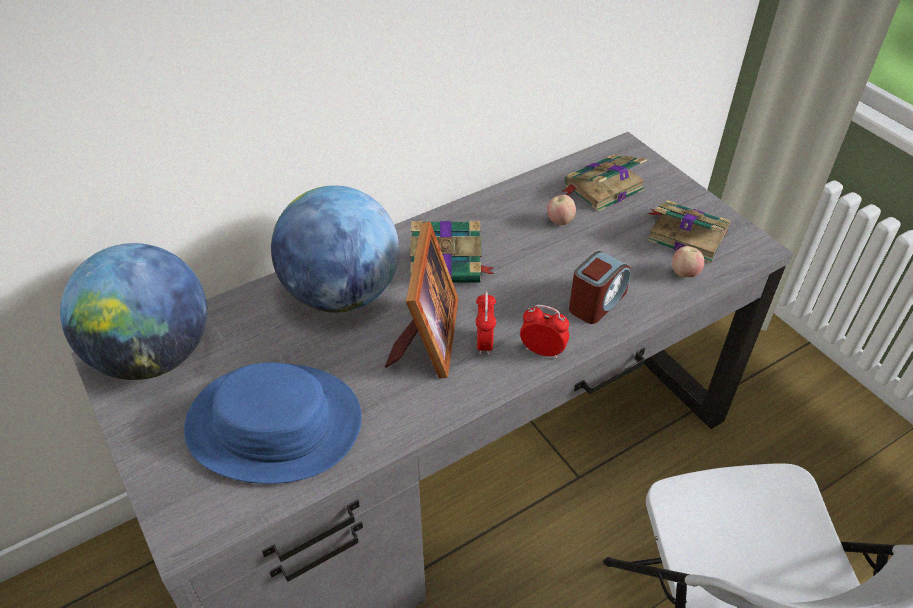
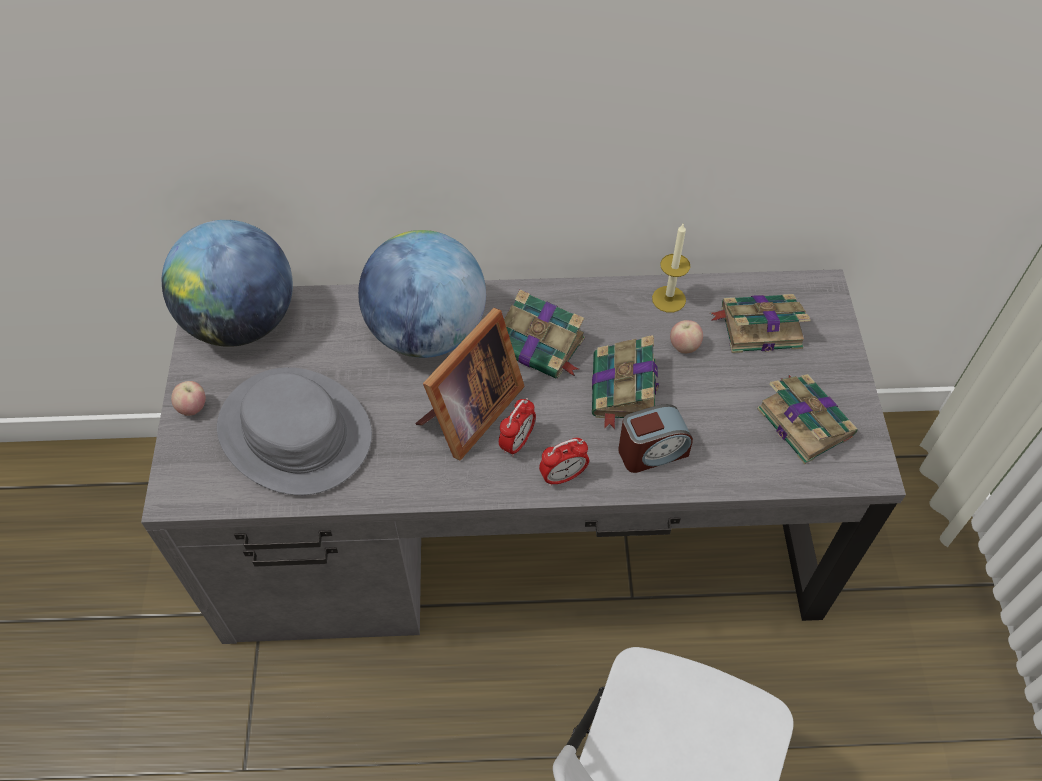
camera: 30 degrees right, 10 degrees up
(274, 424) = (294, 432): blue hat -> grey hat
(522, 194) = (668, 299): none -> candle
(539, 269) = (624, 390): none -> book
(542, 351) = (563, 476): alarm clock -> alarm clock turned 105 degrees clockwise
(684, 273) = (766, 463): apple -> apple (193, 408)

